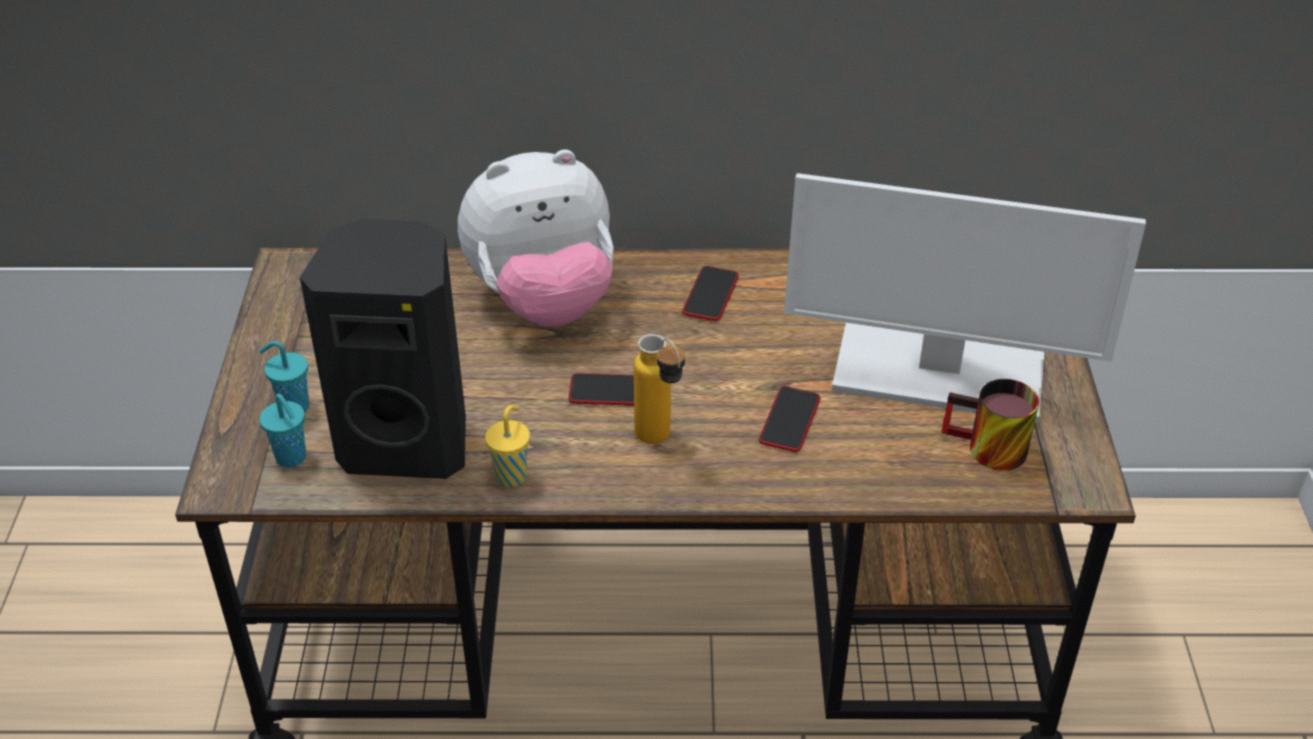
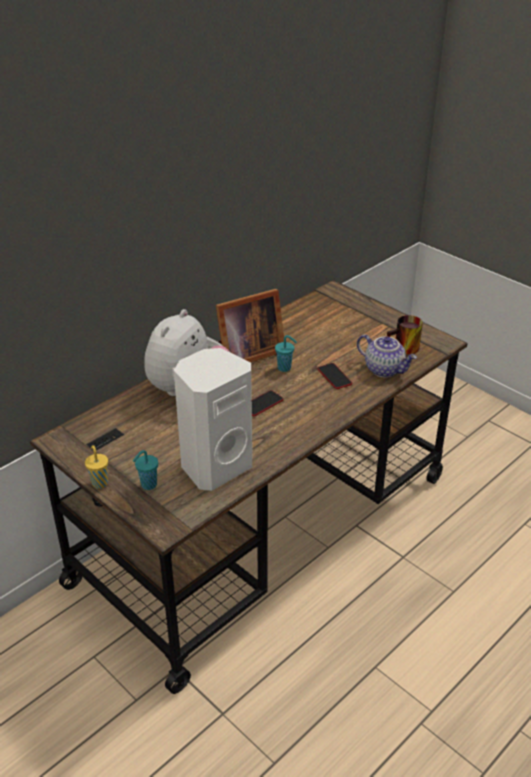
camera: 45 degrees left, 5 degrees down
(292, 458) = (178, 501): turquoise cup -> turquoise cup (285, 368)
(408, 442) = (215, 466): black speaker -> white speaker
(512, 475) = (271, 452): yellow cup -> yellow cup (99, 482)
(660, 442) = (304, 409): bottle -> none
(710, 295) = (246, 353): phone -> picture frame
(895, 464) = (385, 369): none -> teapot
(936, 374) = (356, 336): monitor -> none

